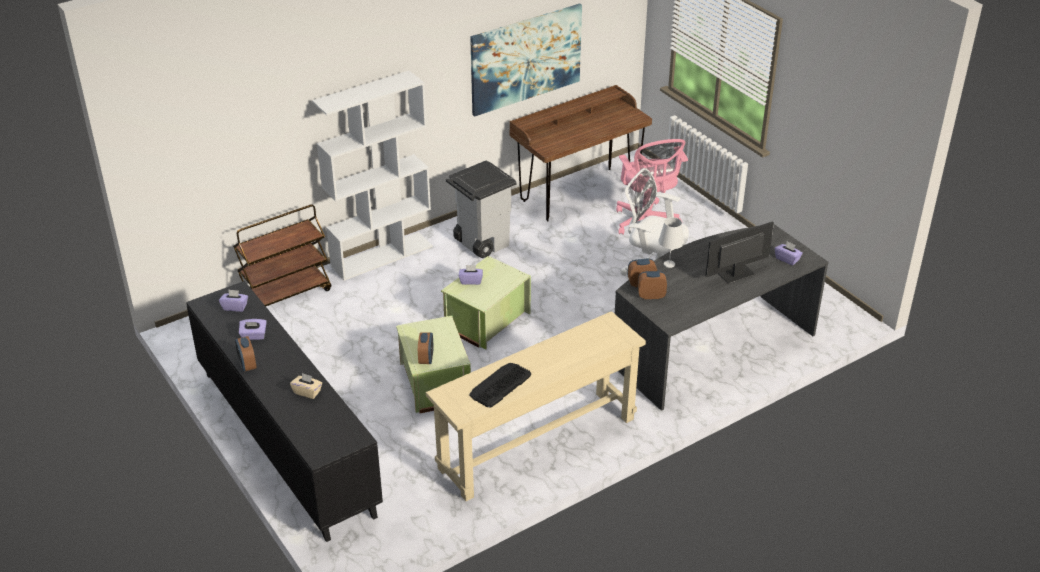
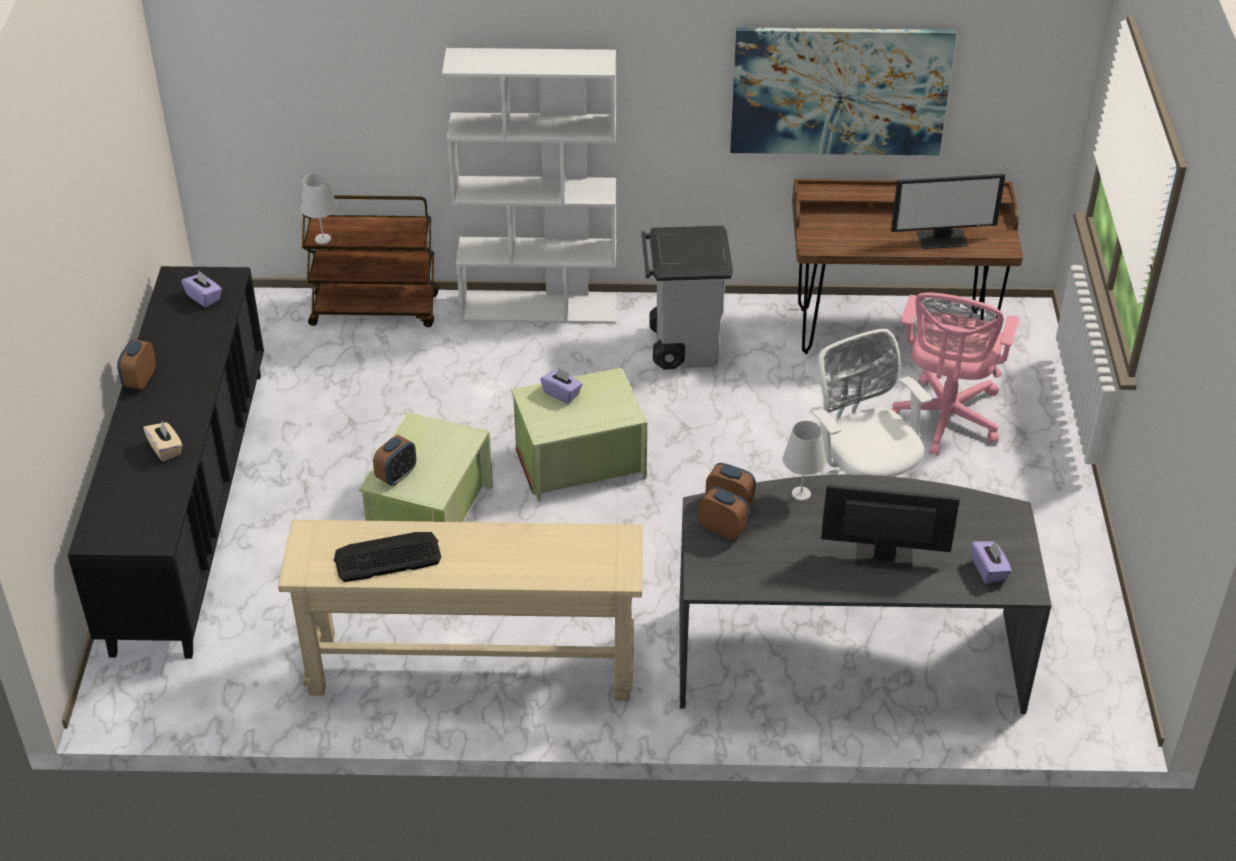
camera: 35 degrees right, 5 degrees up
(253, 336) = (185, 346): purple tissue box -> none
(257, 254) = (323, 239): none -> white table lamp
(606, 124) = (942, 238): none -> monitor

